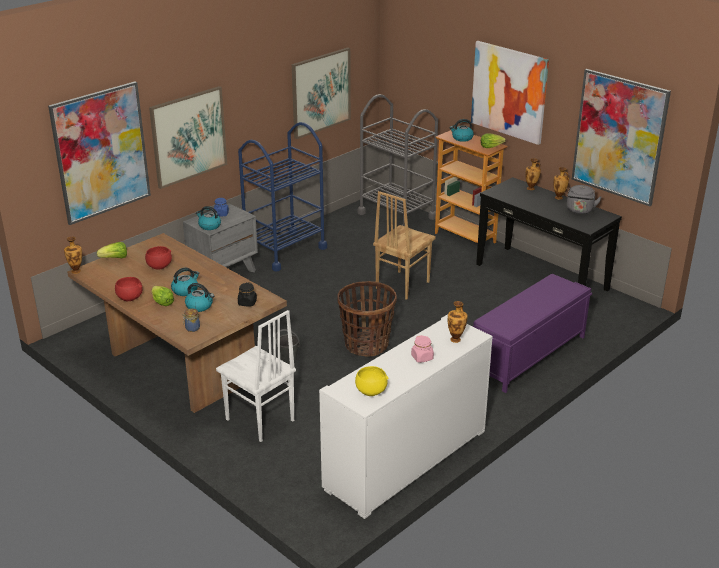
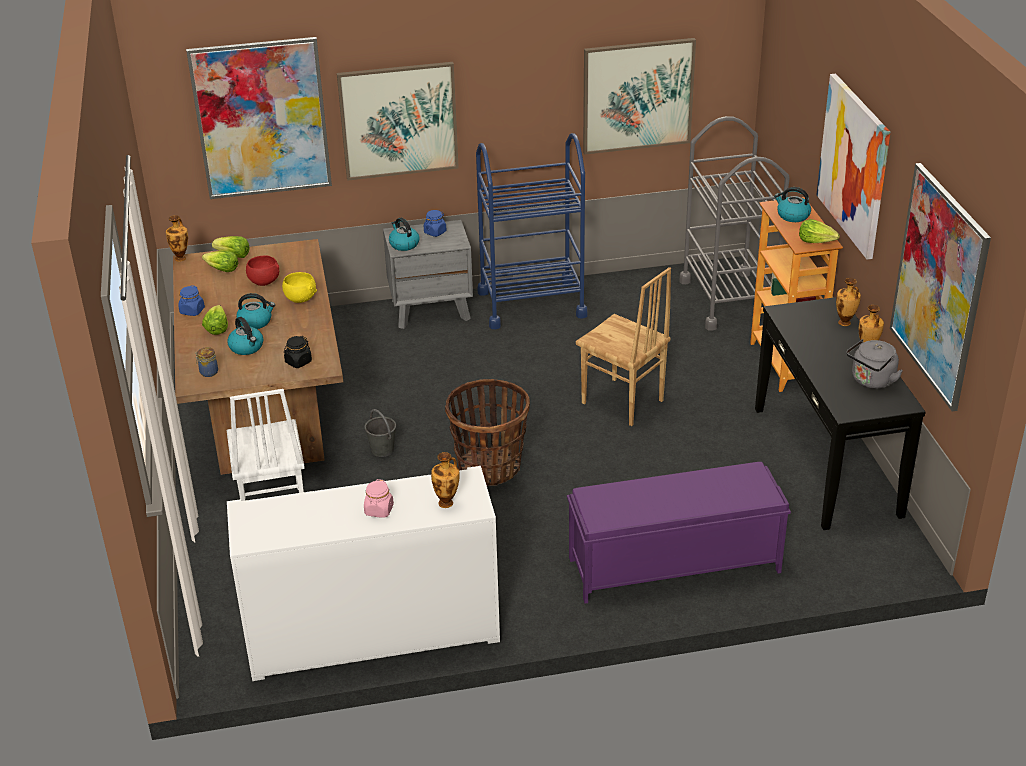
camera: 35 degrees right, 5 degrees up
(118, 269) = (222, 269): none -> lettuce
(129, 298) = (192, 311): red bowl -> blue jar
(370, 391) = (272, 528): yellow bowl -> yellow bowl (300, 299)
(401, 285) = (622, 403): brown chair -> brown chair turned 120 degrees counterclockwise

